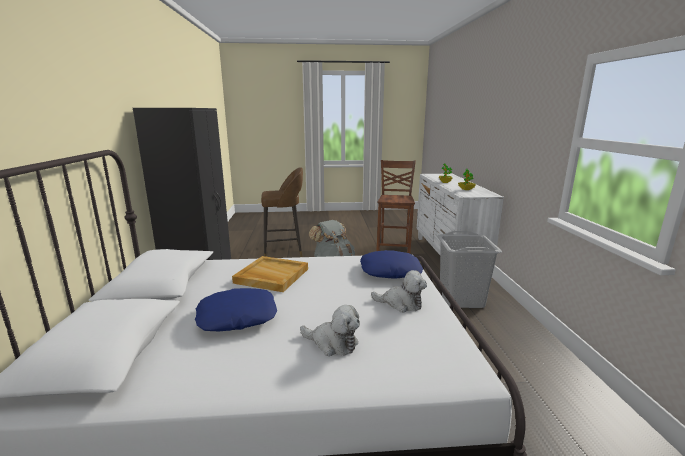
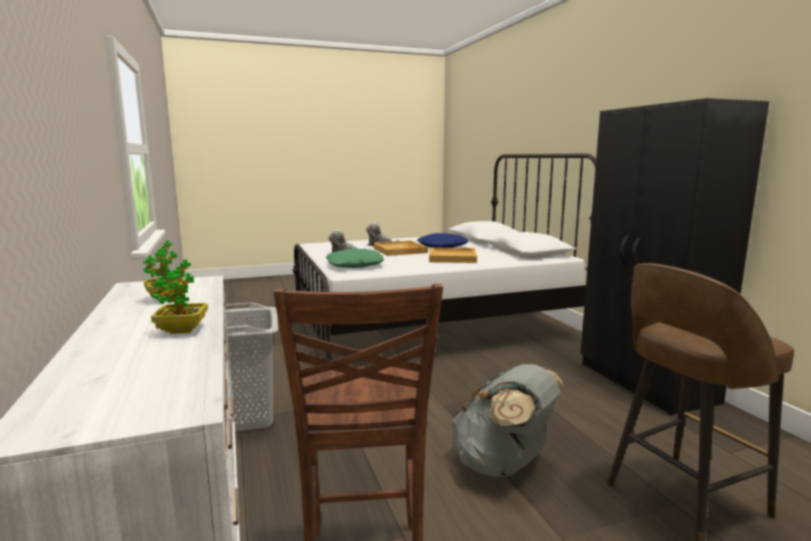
camera: 165 degrees right, 5 degrees down
(315, 308) = (400, 250): none -> beige tray
(390, 271) = (355, 265): blue pillow -> green pillow

